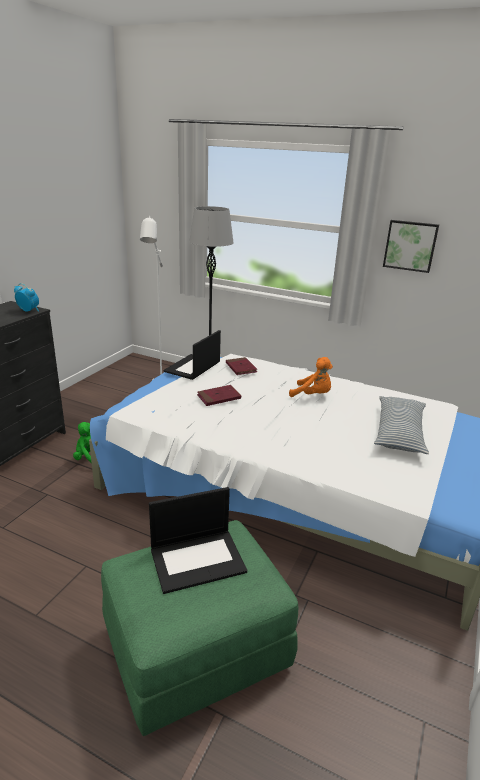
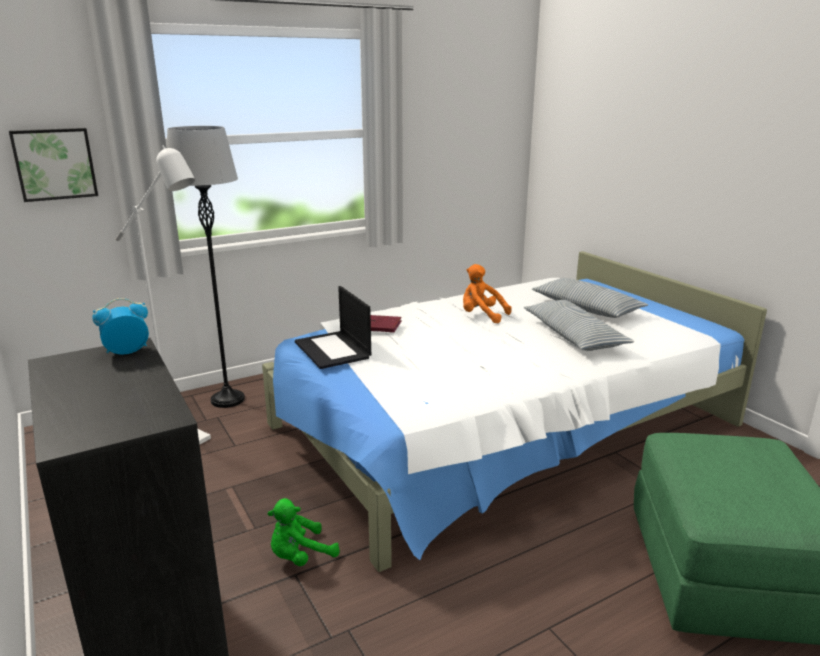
camera: 55 degrees left, 5 degrees down
(198, 559) = (722, 468): laptop -> none
(219, 397) = (438, 356): red book -> none
(312, 395) = (481, 316): orange plush toy -> orange plush toy turned 120 degrees counterclockwise
(325, 438) = (573, 336): none -> pillow
(410, 245) = (427, 139): picture -> picture (54, 164)

